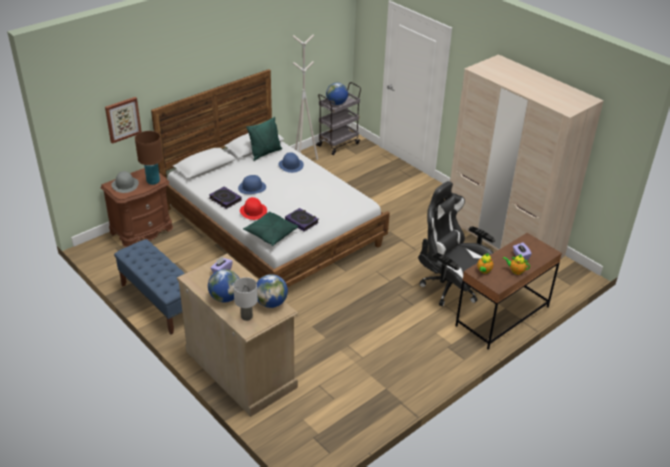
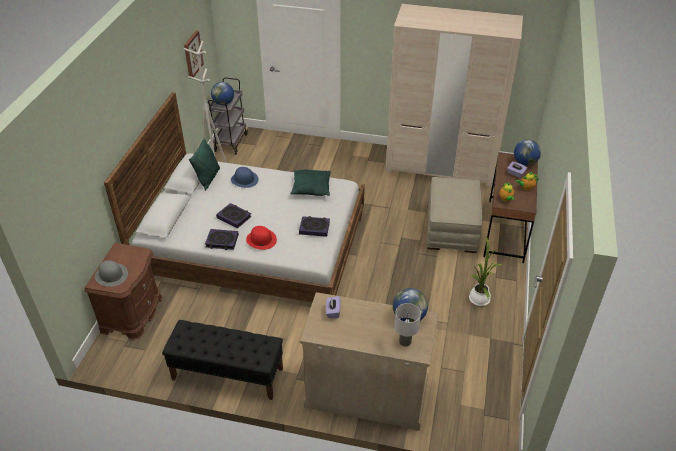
camera: 35 degrees left, 5 degrees up
(122, 119) = (84, 206): picture -> picture (192, 54)
(153, 181) = (137, 257): brown table lamp -> none
(160, 301) = (227, 374): blue bench -> black bench
(225, 298) = (366, 335): globe -> globe (524, 163)
(252, 187) = (234, 217): blue hat -> book
(270, 234) = (300, 253): green pillow -> green pillow (311, 188)
(413, 354) = (479, 297): none -> potted plant
(453, 290) = (451, 227): black office chair -> beige ottoman

